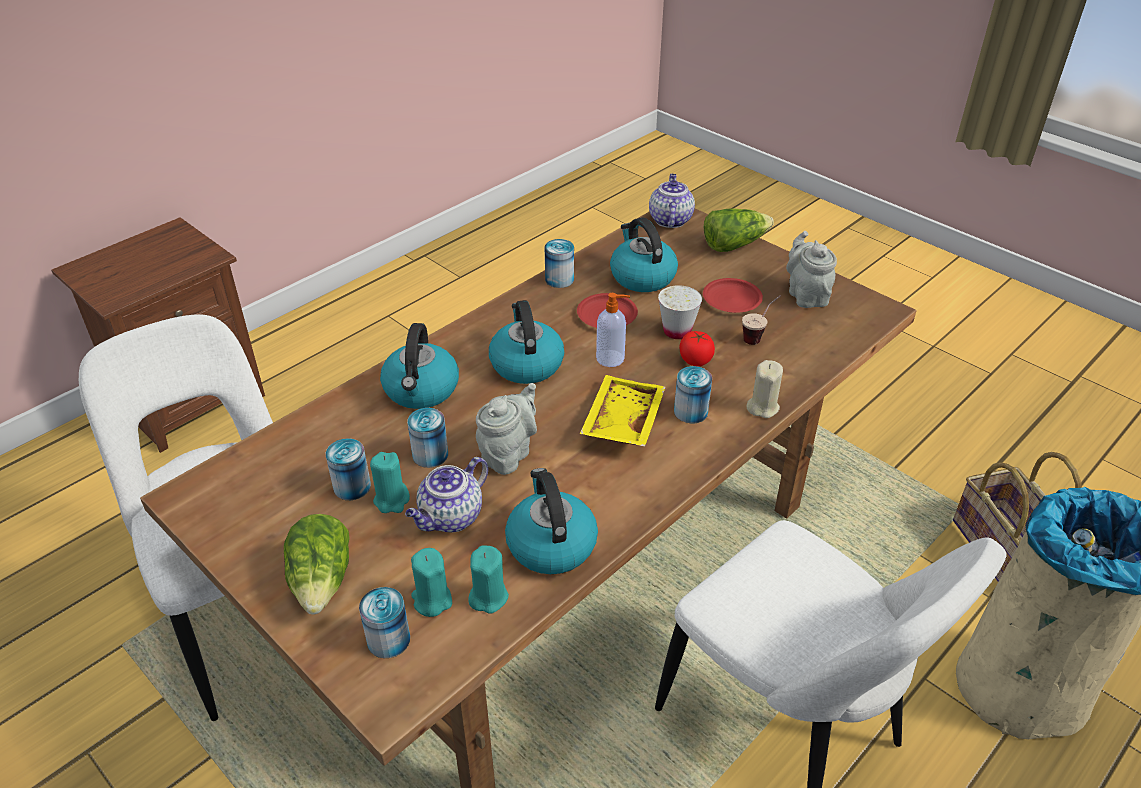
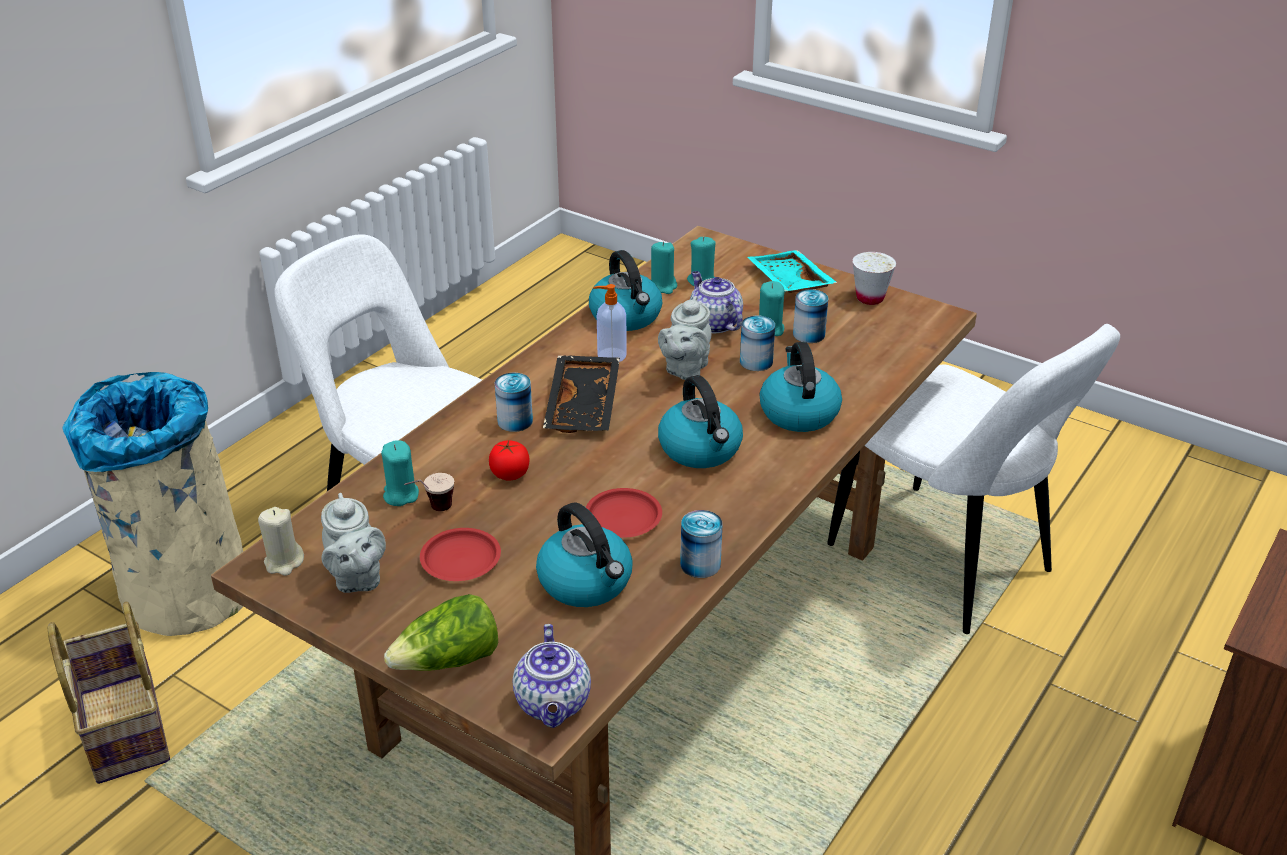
camera: 170 degrees right, 5 degrees down
(322, 581) = (788, 283): lettuce -> turquoise tray
(388, 640) = (721, 262): can -> none
(450, 518) = (713, 323): teapot -> teapot turned 60 degrees counterclockwise
(611, 358) = (607, 465): soap dispenser -> soap dispenser (610, 355)
(621, 421) = (585, 406): yellow tray -> black tray
(677, 331) = (533, 506): white cup -> white cup (870, 298)
(762, 407) = (439, 433): beige candle -> beige candle (284, 562)
(787, 352) = (400, 495): none -> turquoise candle

